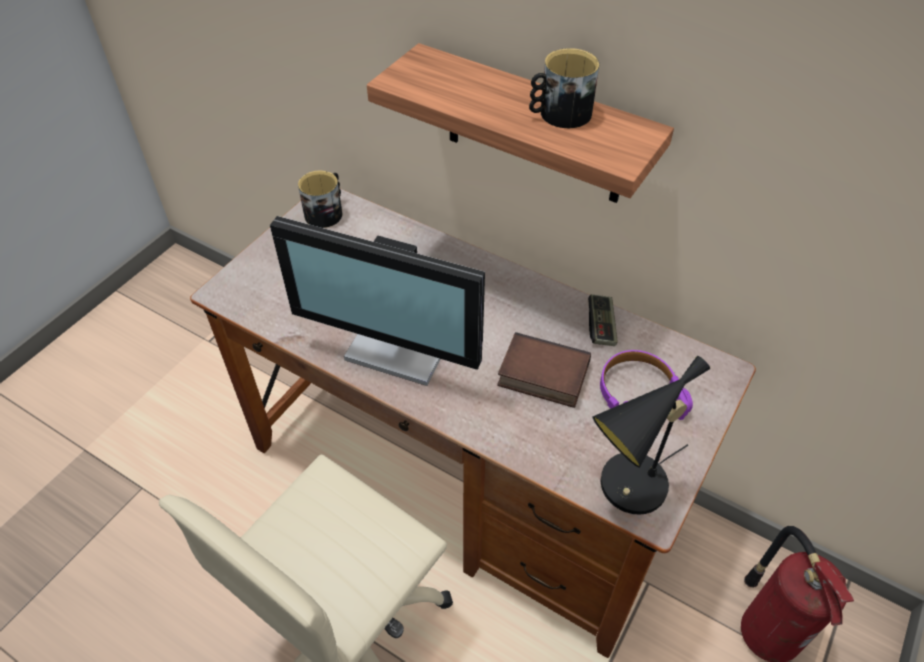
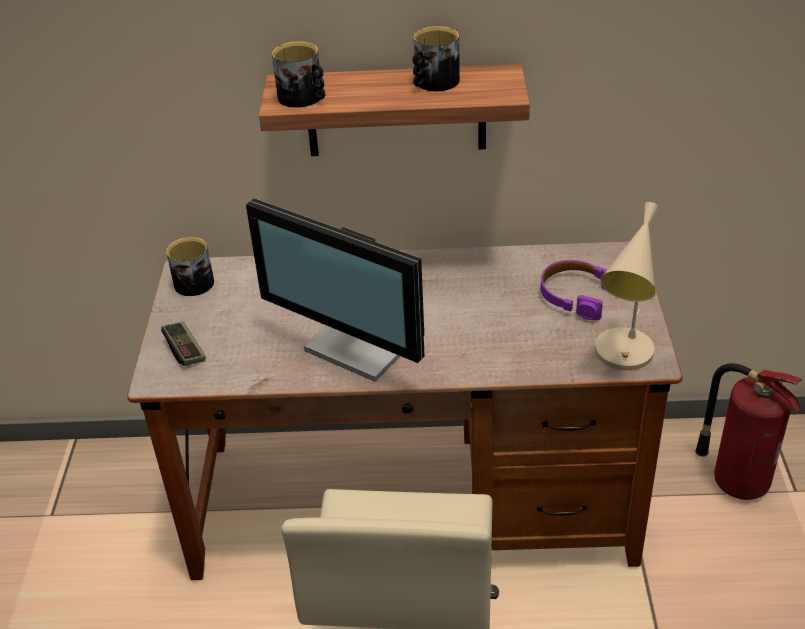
camera: 30 degrees left, 10 degrees down
(402, 344) = (363, 344): monitor -> monitor turned 45 degrees clockwise
(423, 82) = (304, 98): none -> mug
(541, 376) = (495, 316): book -> none
(601, 326) = (509, 264): game controller -> game controller (185, 351)
(627, 492) = (624, 357): black table lamp -> beige table lamp

